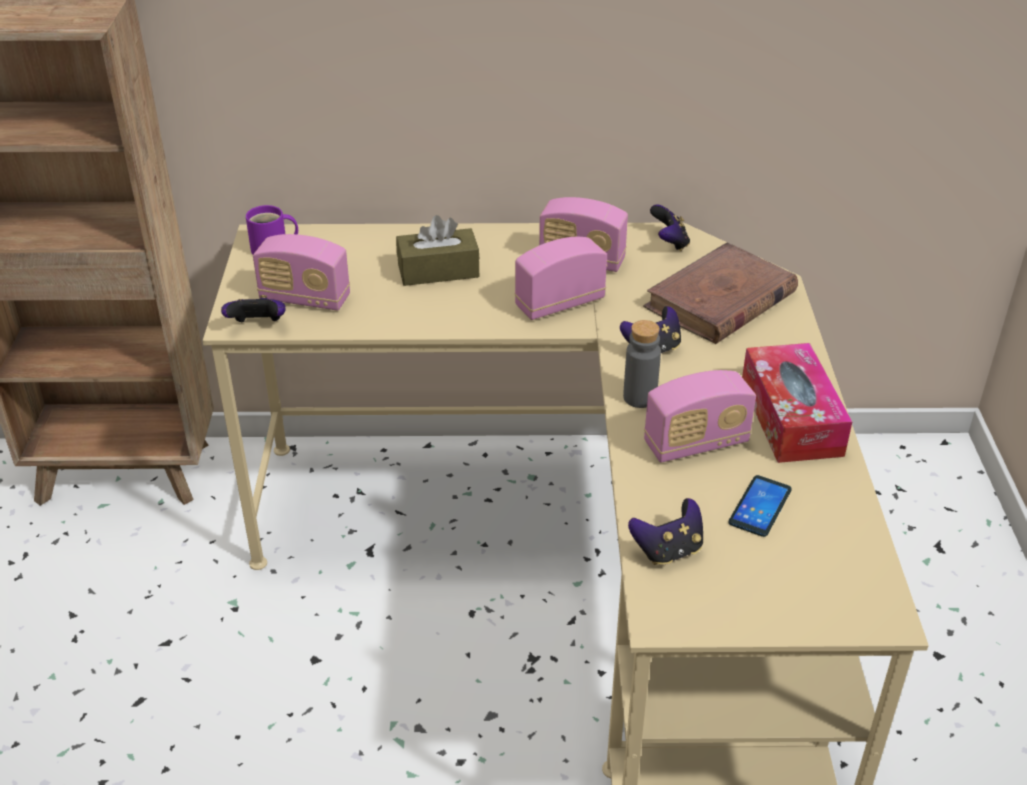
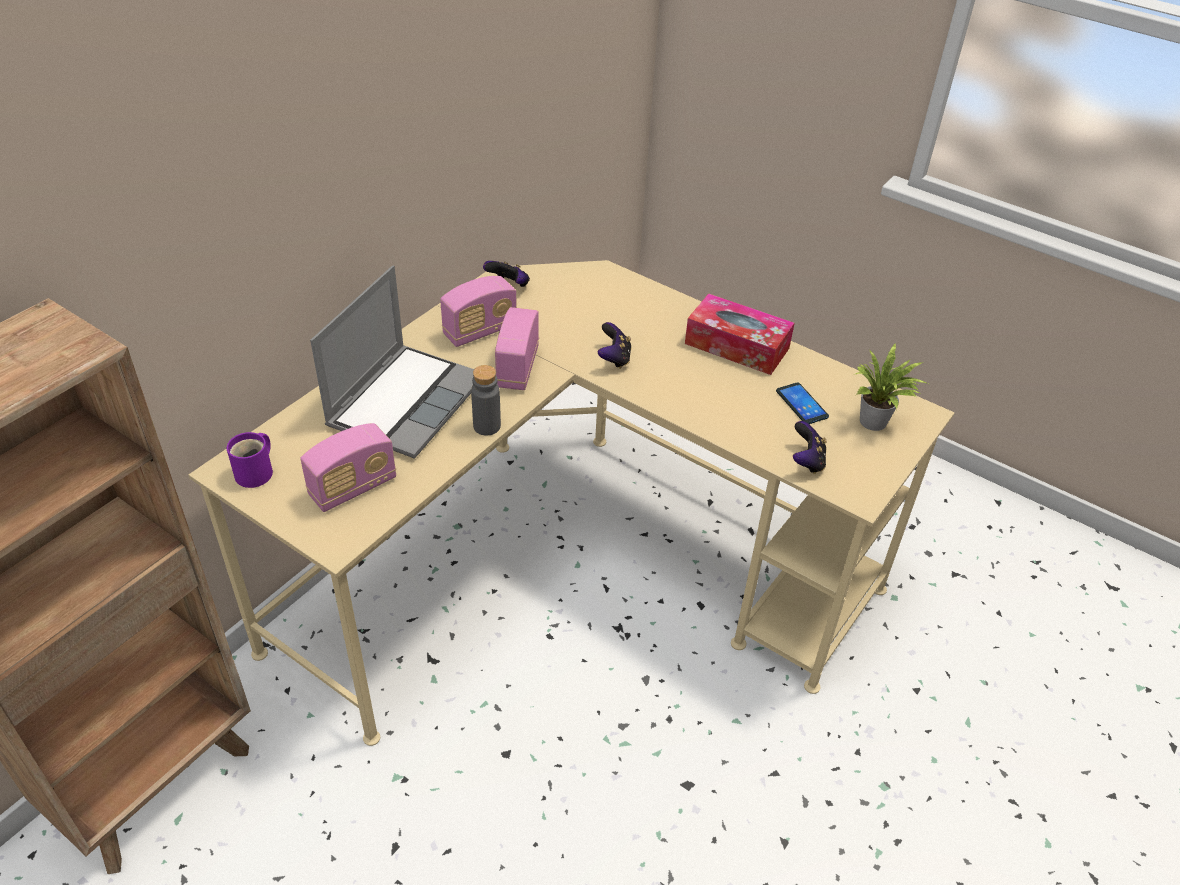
camera: 55 degrees left, 5 degrees up
(258, 326) = (357, 531): game controller -> none
(438, 271) = (406, 401): brown tissue box -> laptop
(639, 397) = (656, 391): grey bottle -> grey bottle (487, 426)
(696, 443) = (723, 395): radio -> none
(720, 300) = (596, 303): brown book -> none
(807, 581) = (875, 424): none -> potted plant

